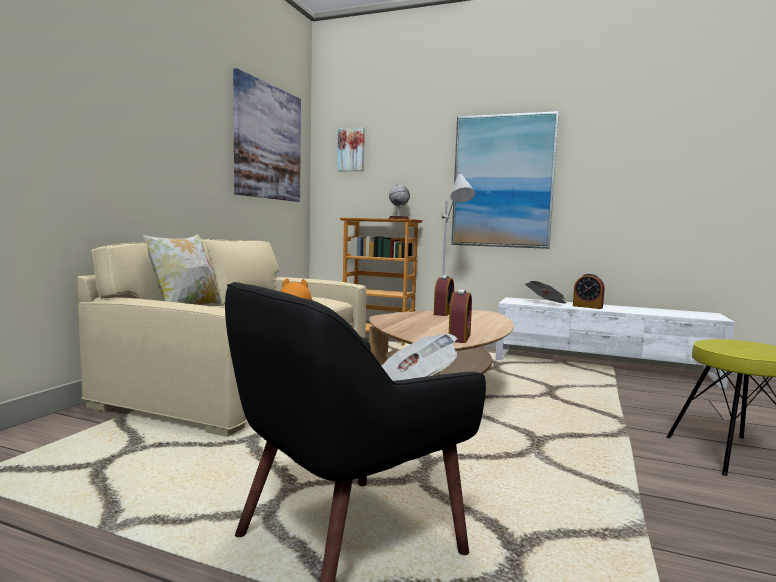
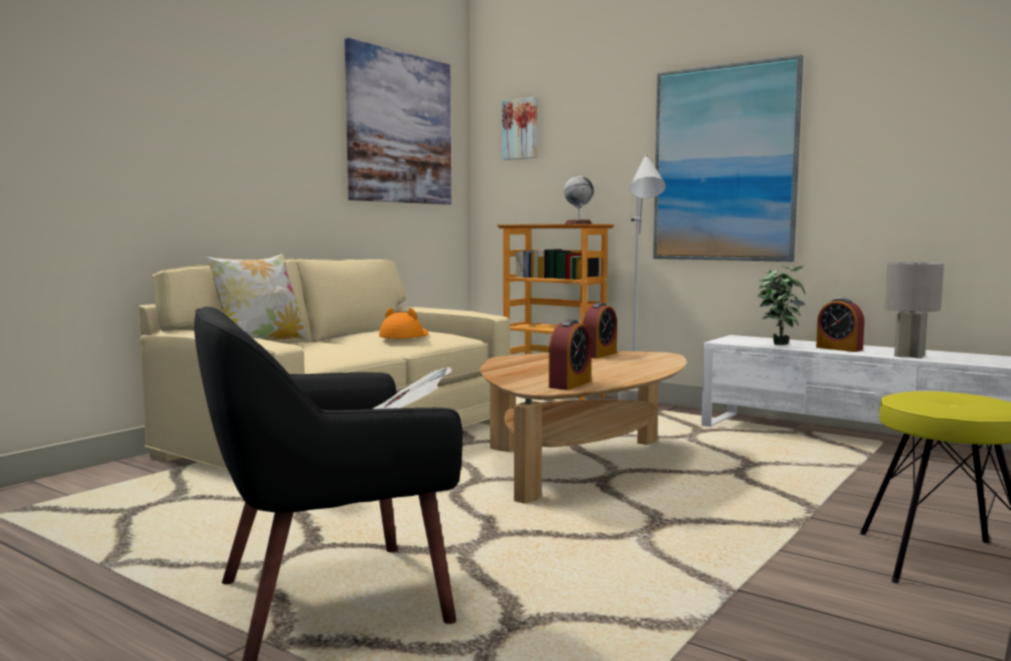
camera: 15 degrees right, 0 degrees up
(546, 303) = (778, 344): newspaper -> potted plant
(635, 311) = (909, 356): none -> grey table lamp

